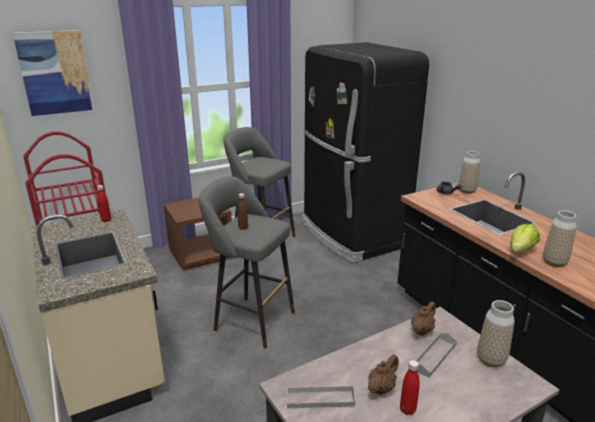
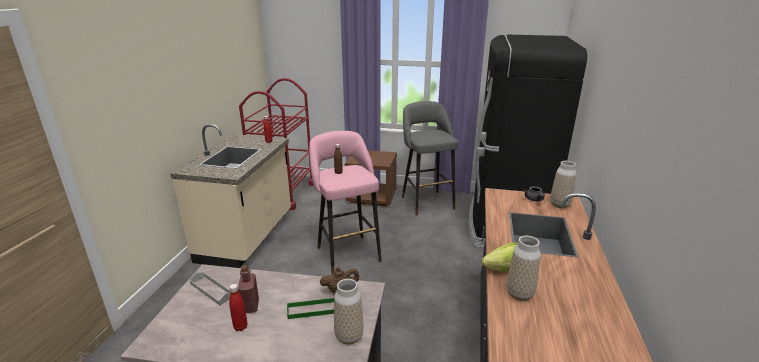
camera: 40 degrees right, 0 degrees up
(55, 73) = (298, 38): picture -> none
(250, 320) = (347, 252): grey stool -> pink stool
(381, 388) = (250, 306): brown teapot -> red bottle
(434, 356) = (315, 309): grey tray -> green tray

